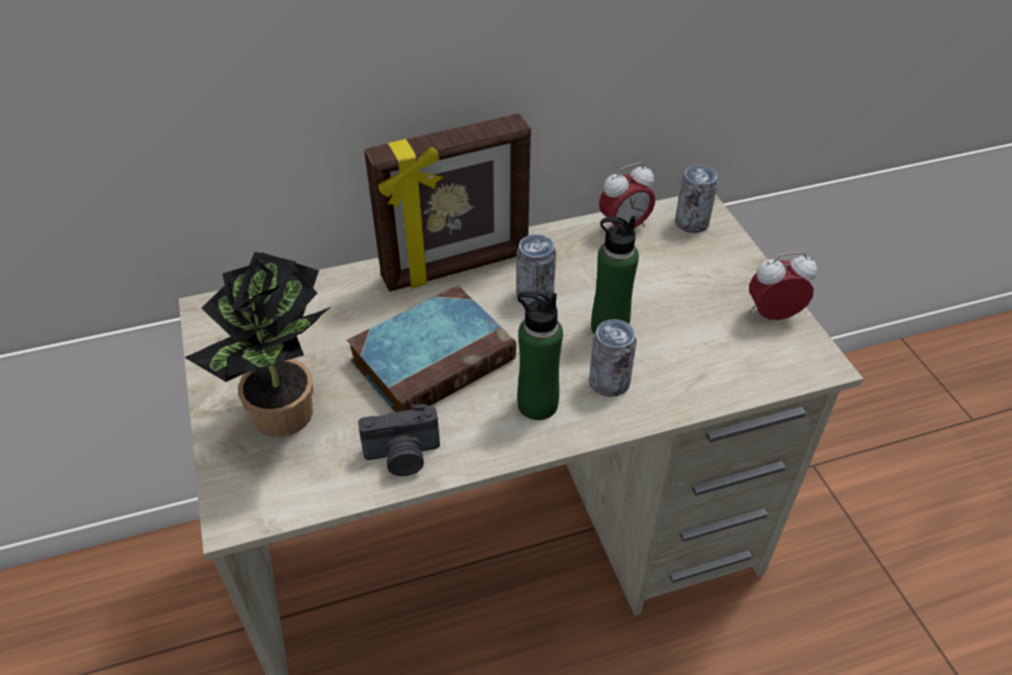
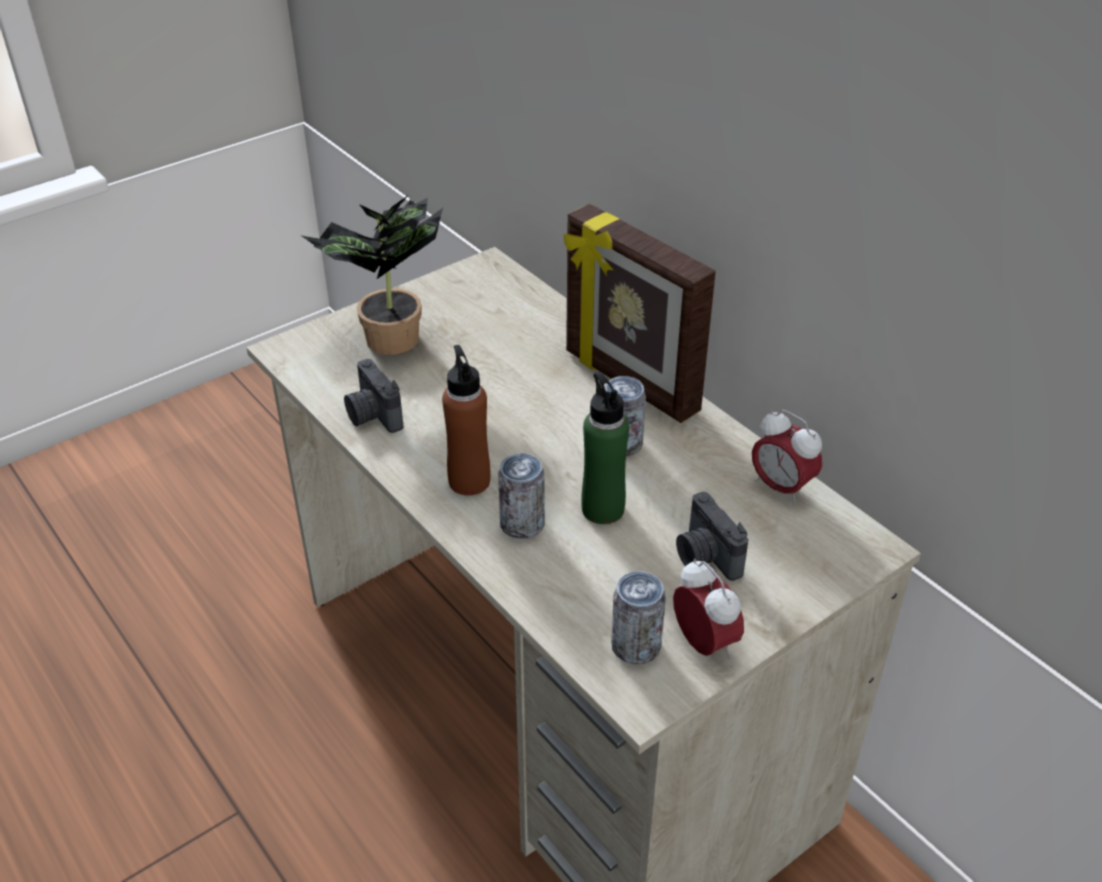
camera: 70 degrees right, 5 degrees down
(434, 357) = (497, 402): book -> none
(537, 404) = (469, 481): green bottle -> brown bottle
(683, 288) = (705, 556): none -> camera
(691, 223) = (831, 544): can -> can (636, 646)

